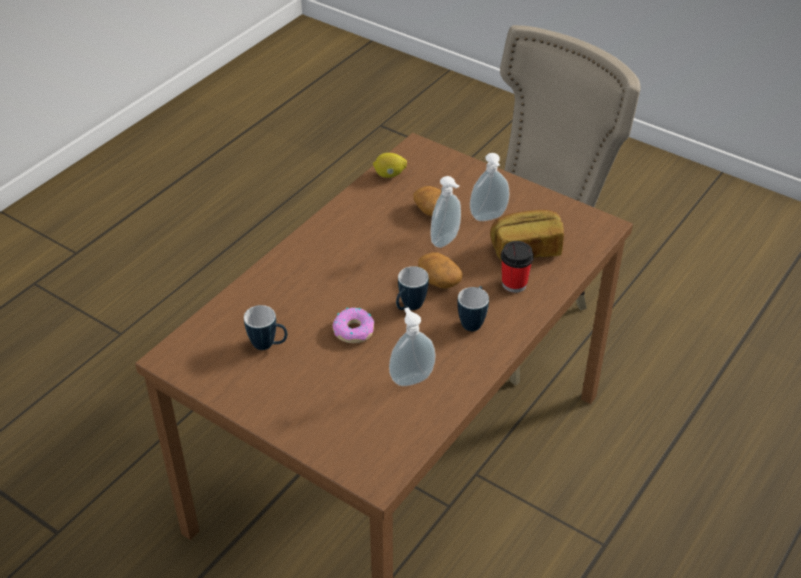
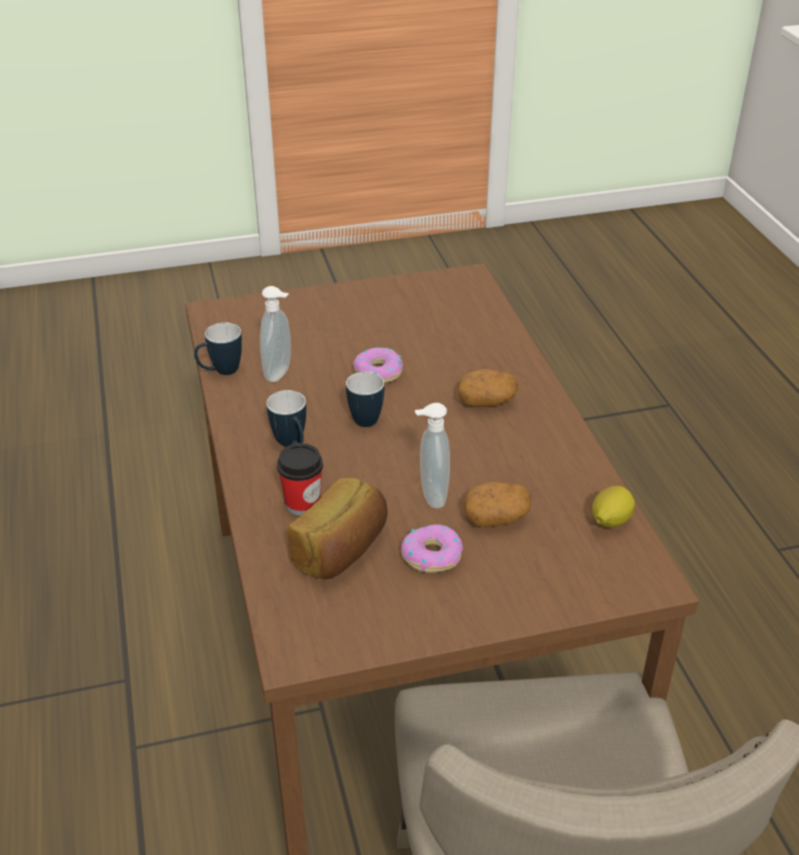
camera: 130 degrees right, 5 degrees down
(268, 345) = (420, 323): mug -> mug (220, 372)
(439, 280) = (377, 456): potato -> potato (486, 401)
(489, 218) = (432, 555): soap dispenser -> donut

